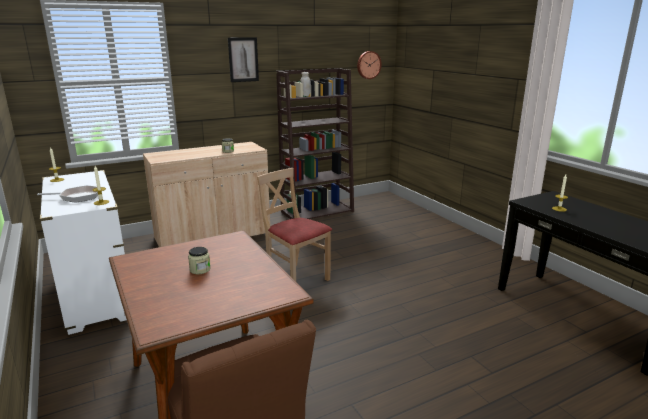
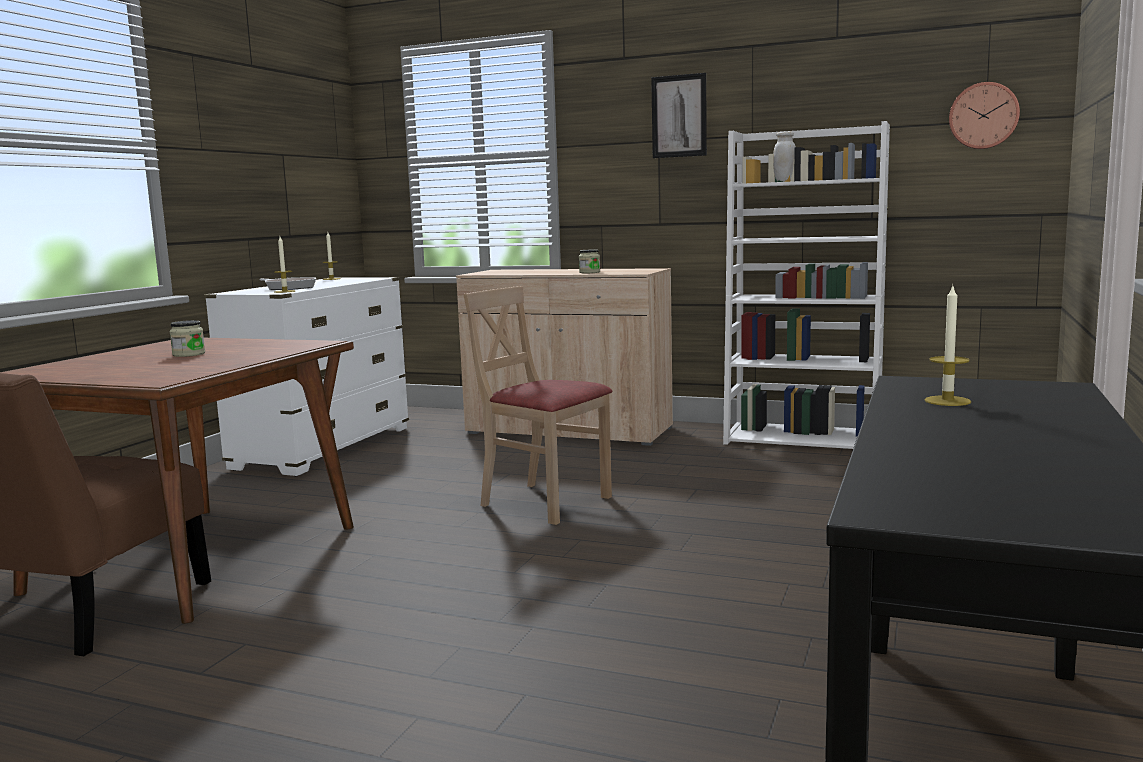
camera: 50 degrees right, 10 degrees down
(296, 279) = (545, 502): beige chair -> beige chair turned 60 degrees counterclockwise
(317, 211) = (804, 439): brown bookcase -> white bookcase

